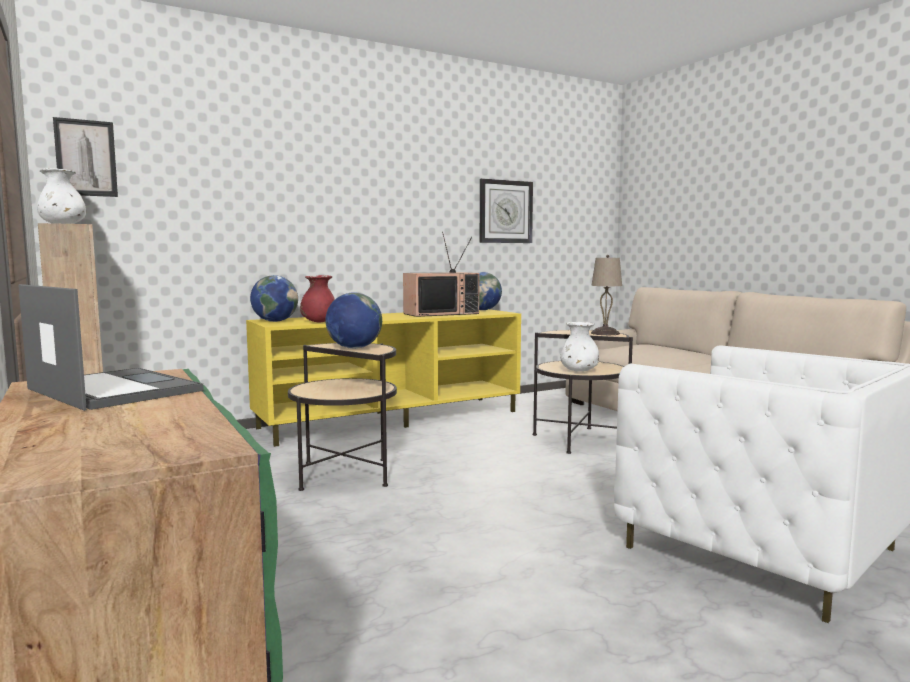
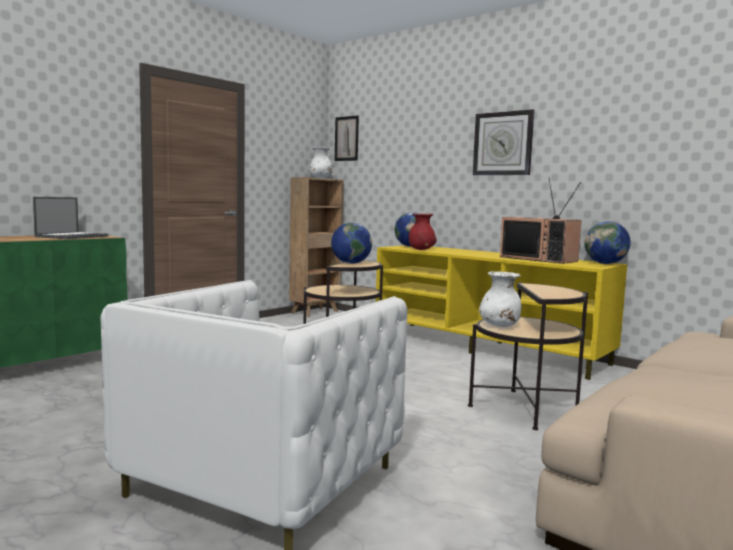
camera: 70 degrees right, 0 degrees up
(505, 211) = (670, 152): wall clock -> wall clock (503, 143)
(605, 333) = (558, 294): beige table lamp -> none

